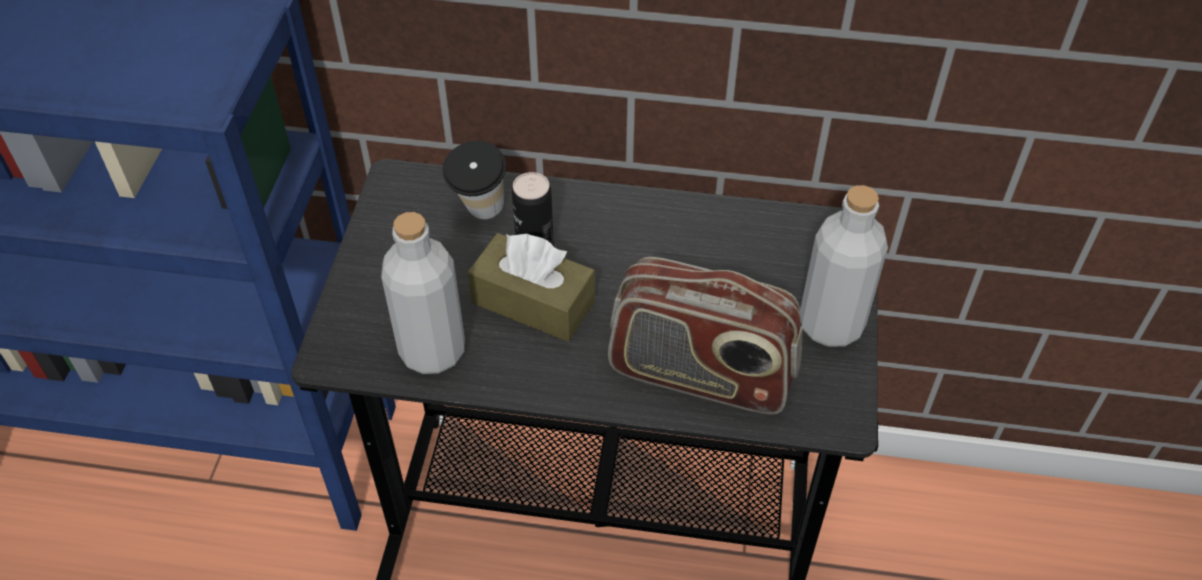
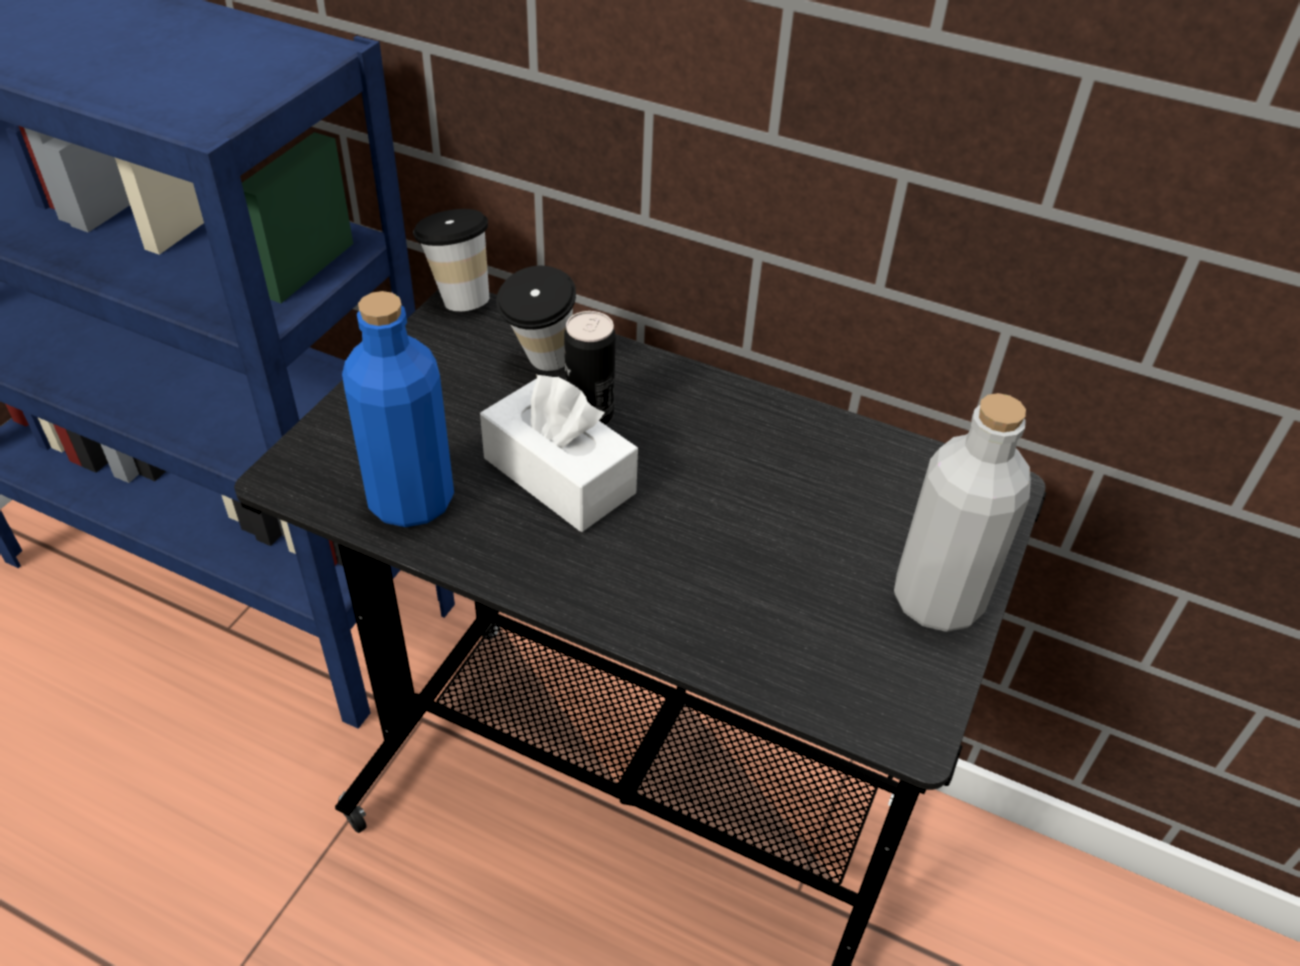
camera: 15 degrees right, 5 degrees down
(390, 172) = (459, 297): none -> cup
(432, 351) = (411, 500): grey bottle -> blue bottle
(533, 302) = (559, 475): brown tissue box -> white tissue box
(700, 375) = (735, 617): radio -> none

